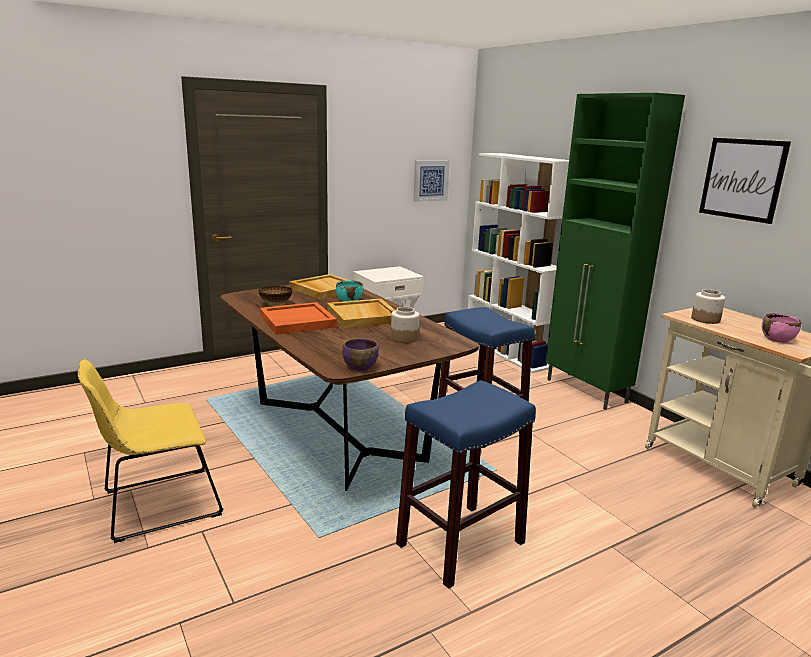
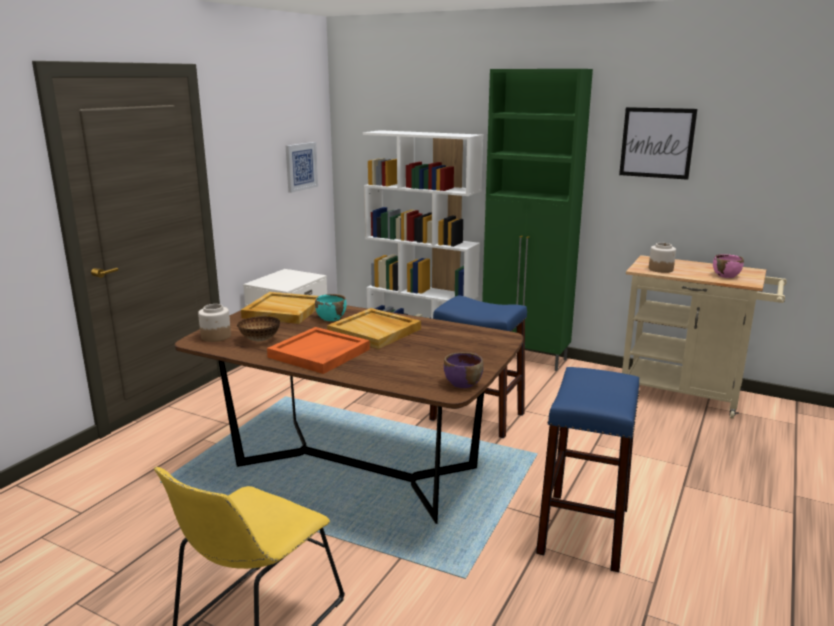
camera: 30 degrees left, 0 degrees up
(404, 338) = (450, 344): jar -> jar (215, 336)

